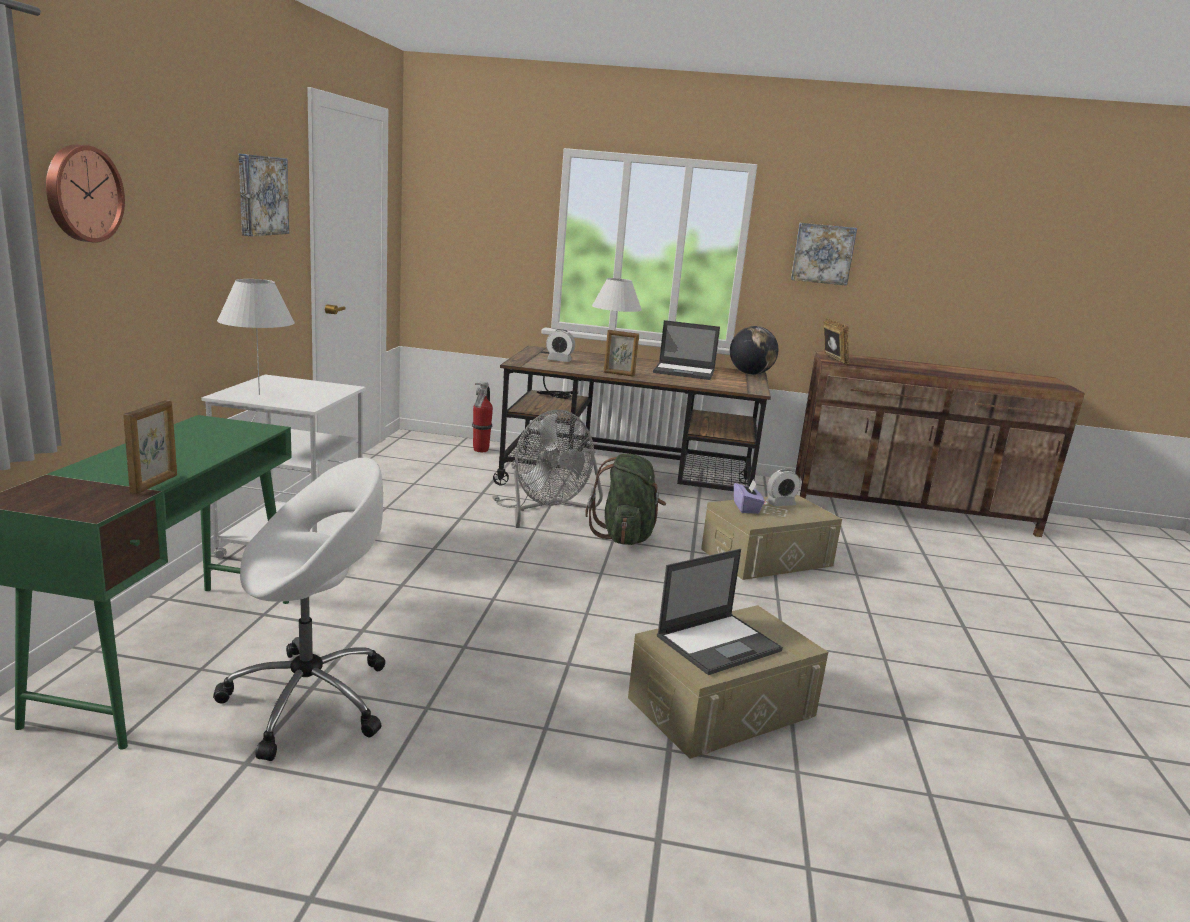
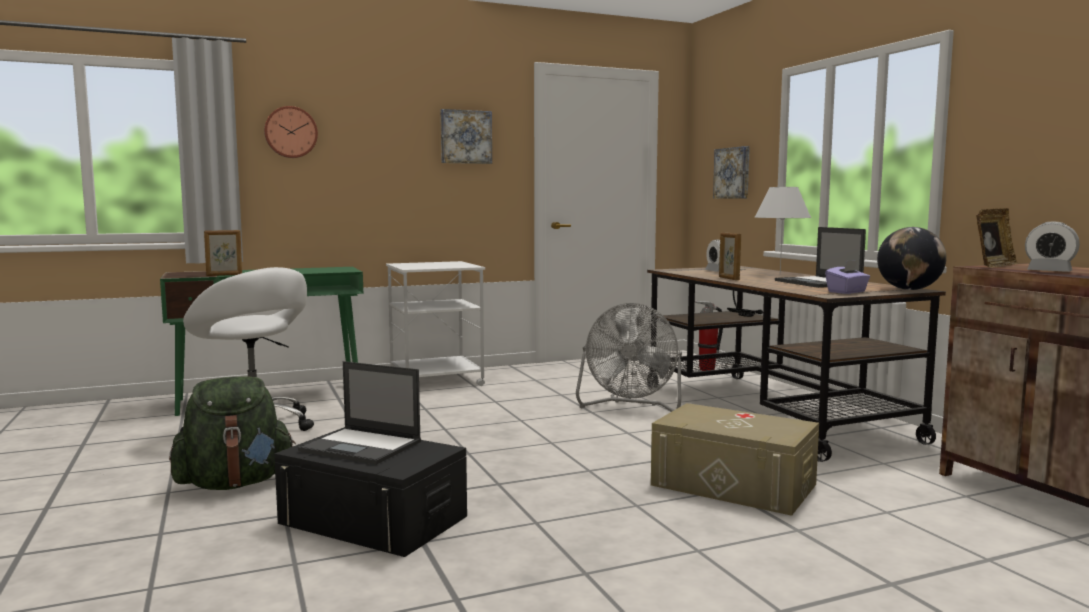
camera: 60 degrees right, 10 degrees down
(259, 395) = (413, 264): white table lamp -> none
(625, 536) = (645, 434): green backpack -> green backpack (235, 483)
(722, 707) = (373, 520): beige storage box -> black storage box
(746, 508) = (709, 414): purple tissue box -> purple tissue box (847, 292)
(780, 504) = (763, 422): alarm clock -> alarm clock (1049, 271)
(823, 254) = (1038, 124): picture -> picture (733, 173)

